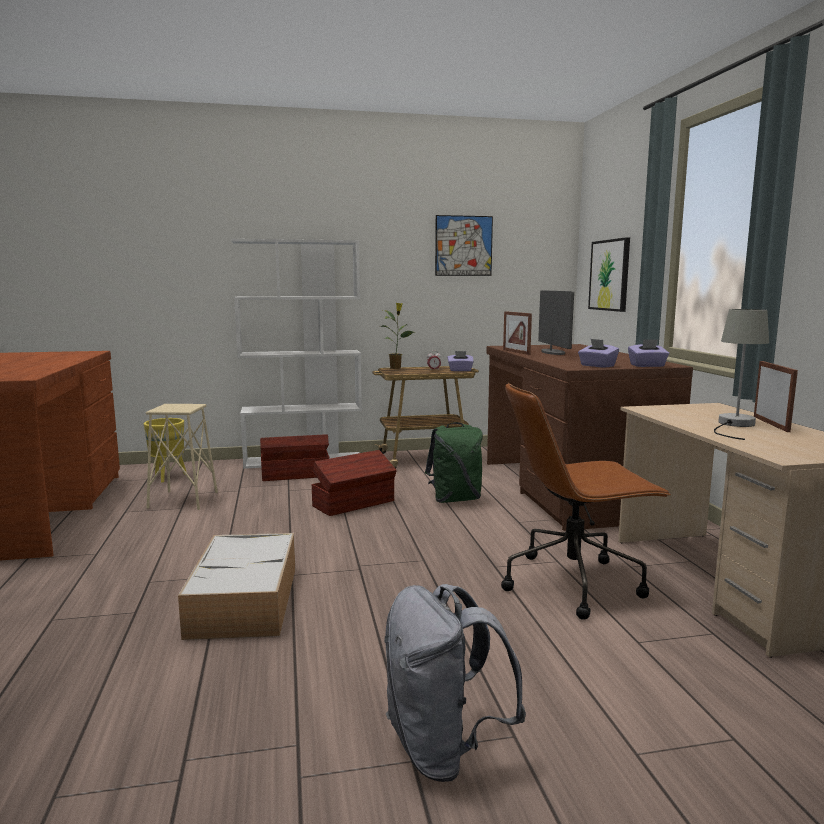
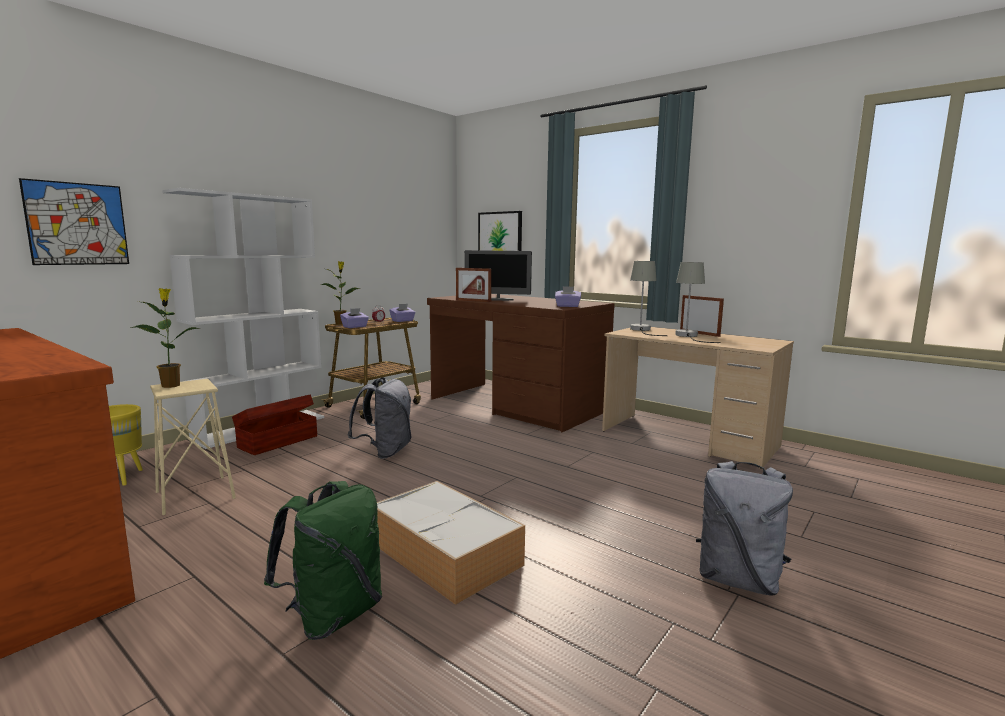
camera: 40 degrees left, 0 degrees up
(173, 405) = (171, 385): none -> potted plant
(355, 504) = (385, 452): brown storage box -> grey backpack
(455, 499) = (456, 429): green backpack -> green backpack (333, 615)
(463, 246) = (381, 210): picture -> picture (77, 224)
(552, 352) = (497, 299): monitor -> monitor turned 150 degrees clockwise
(574, 583) = (624, 462): brown office chair -> none
(647, 366) = (592, 304): purple tissue box -> purple tissue box (355, 327)
(692, 409) = (642, 330): none -> grey table lamp

